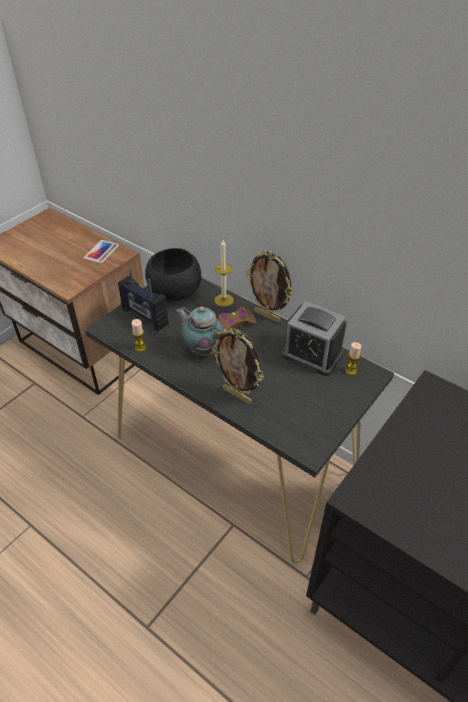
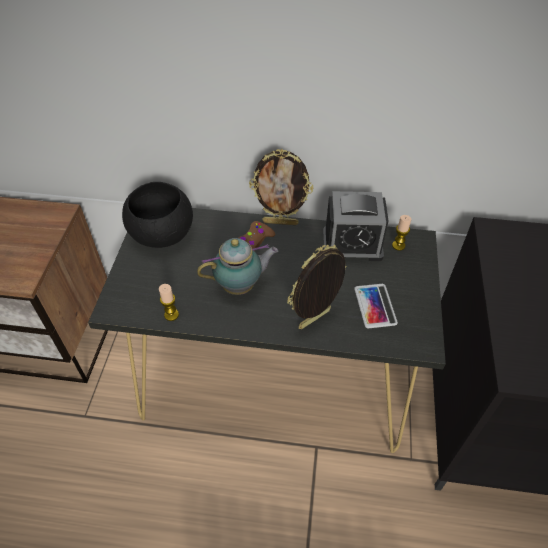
camera: 30 degrees left, 5 degrees up
(101, 252) = (32, 220): phone -> phone (375, 306)
(144, 317) = (149, 277): radio -> none
(202, 349) = (241, 286): teapot -> teapot turned 150 degrees clockwise
(224, 300) = (222, 222): candle -> none
(238, 395) = (315, 320): picture frame -> picture frame turned 135 degrees clockwise

